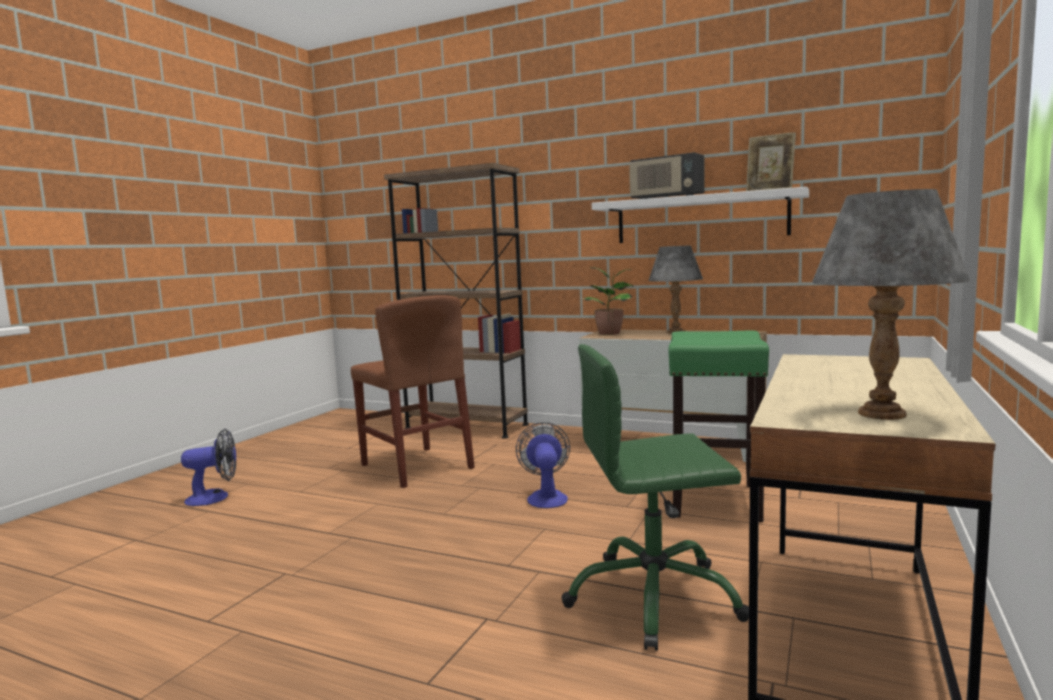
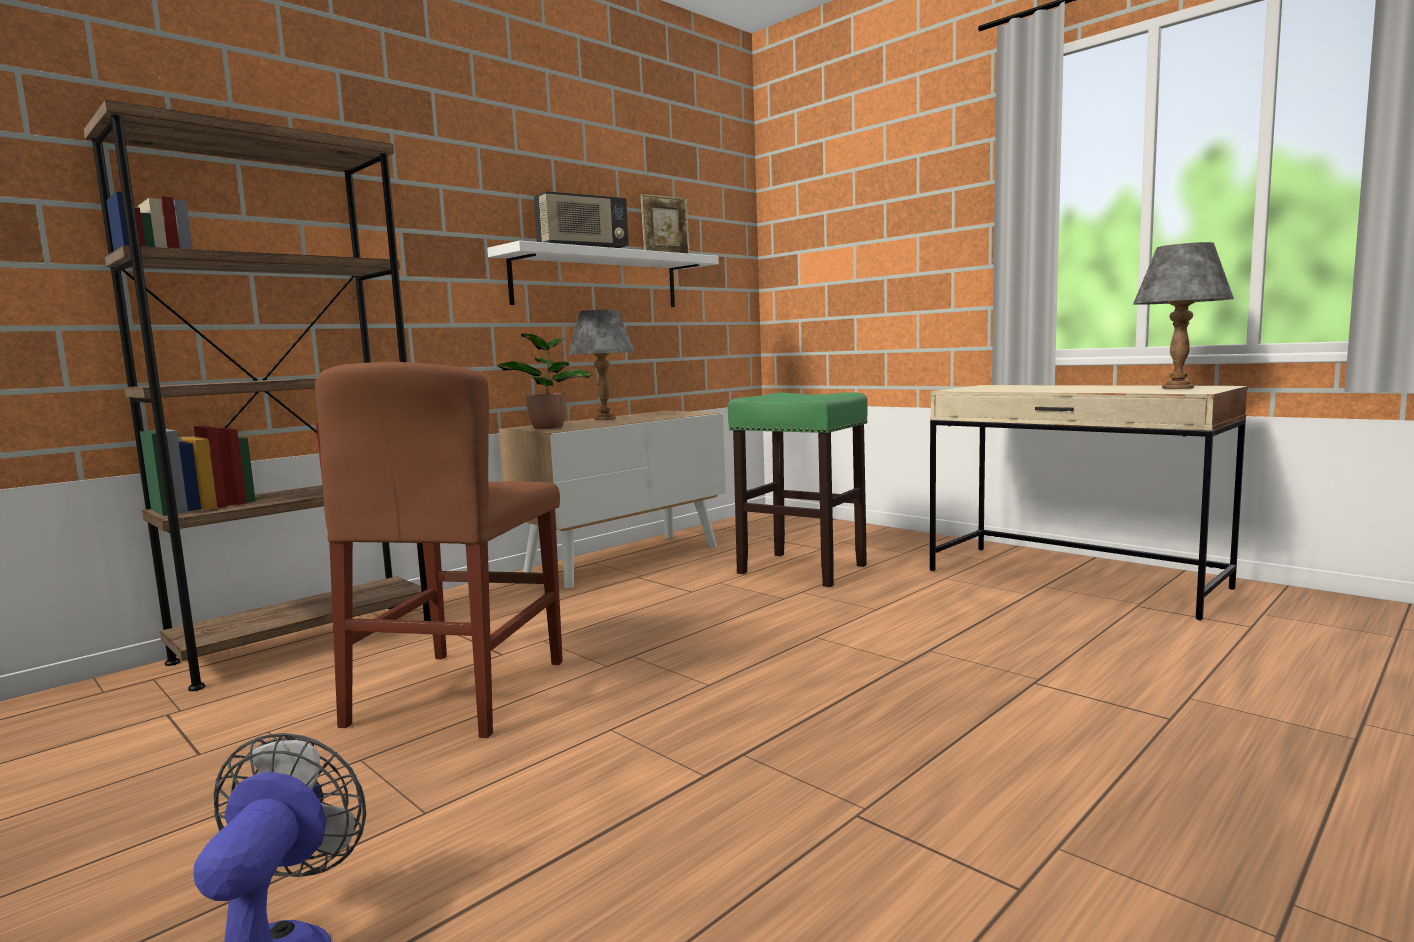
camera: 70 degrees left, 0 degrees up
(416, 466) = (460, 691): brown chair -> brown chair turned 120 degrees clockwise
(546, 497) = (715, 626): fan -> none
(653, 598) = (1003, 616): green office chair -> none

